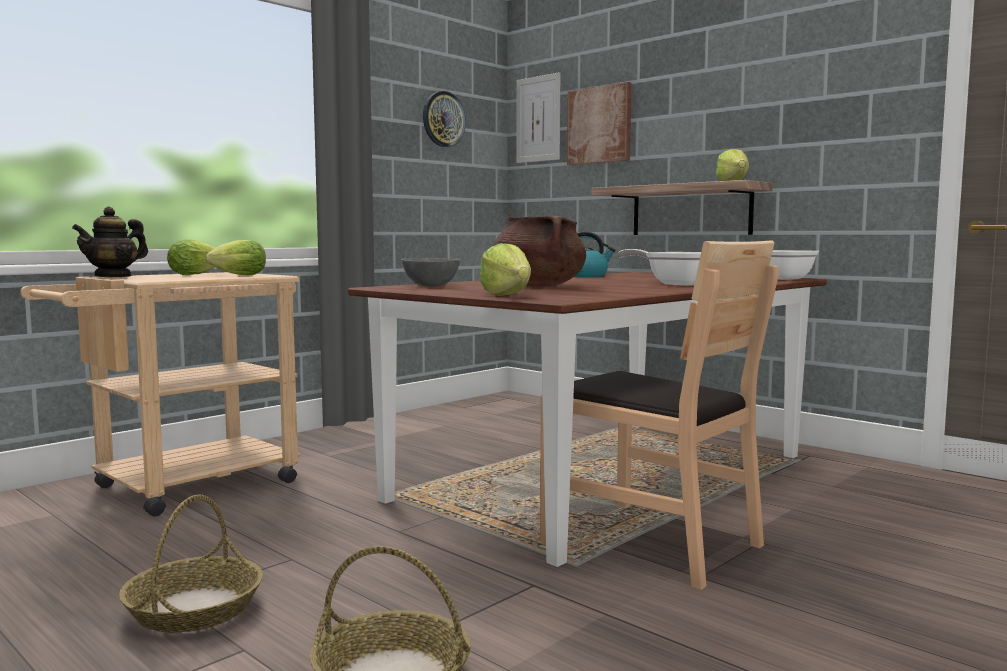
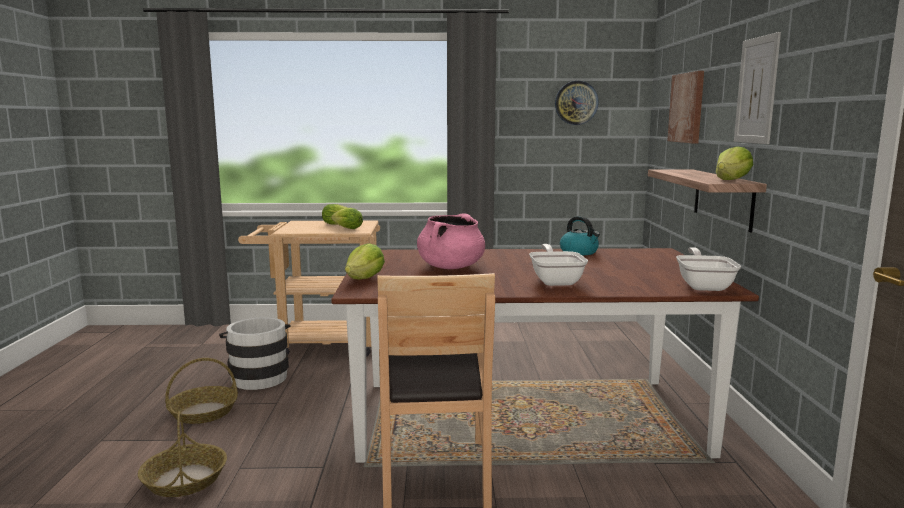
camera: 45 degrees right, 5 degrees up
(113, 276) = (288, 224): teapot -> none
(174, 545) = (258, 376): none -> white bucket
(430, 286) = (402, 255): grey bowl -> none
(538, 119) = (662, 97): picture -> picture (756, 90)
(538, 286) = (451, 267): brown cooking pot -> pink cooking pot

